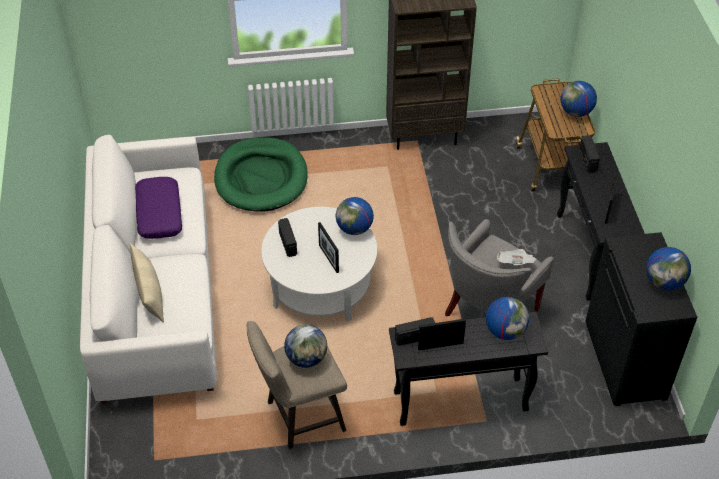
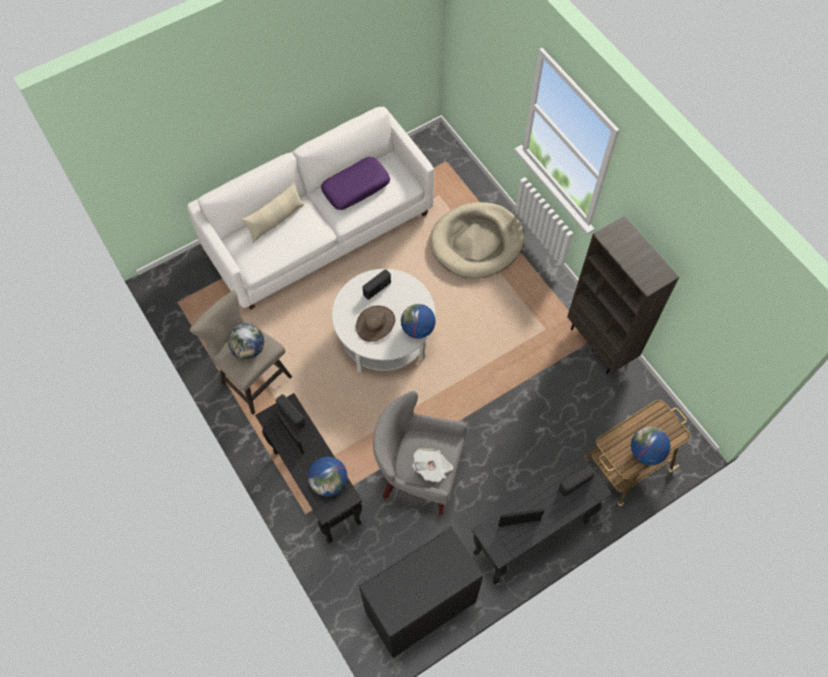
camera: 65 degrees right, 15 degrees up
(261, 178) = (477, 242): green dog bed -> beige dog bed
(328, 258) = (375, 324): picture frame -> brown hat
(664, 282) = (419, 595): globe -> none

